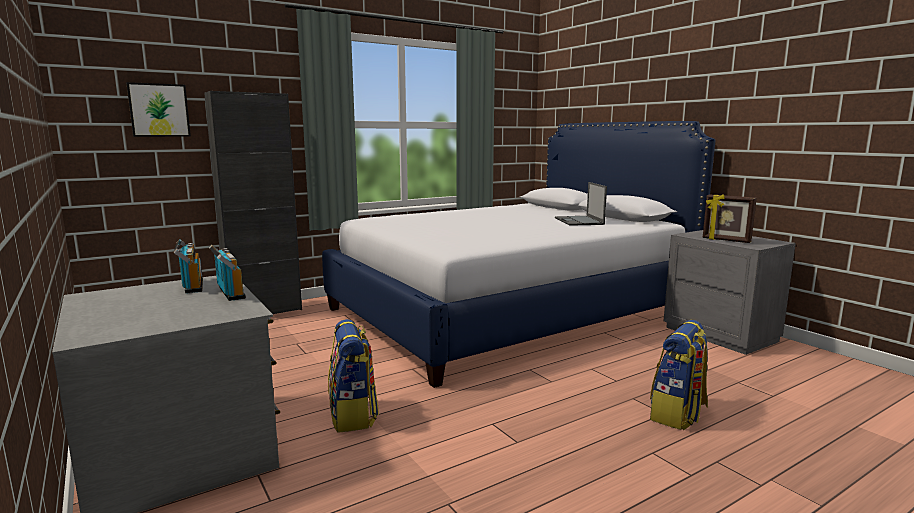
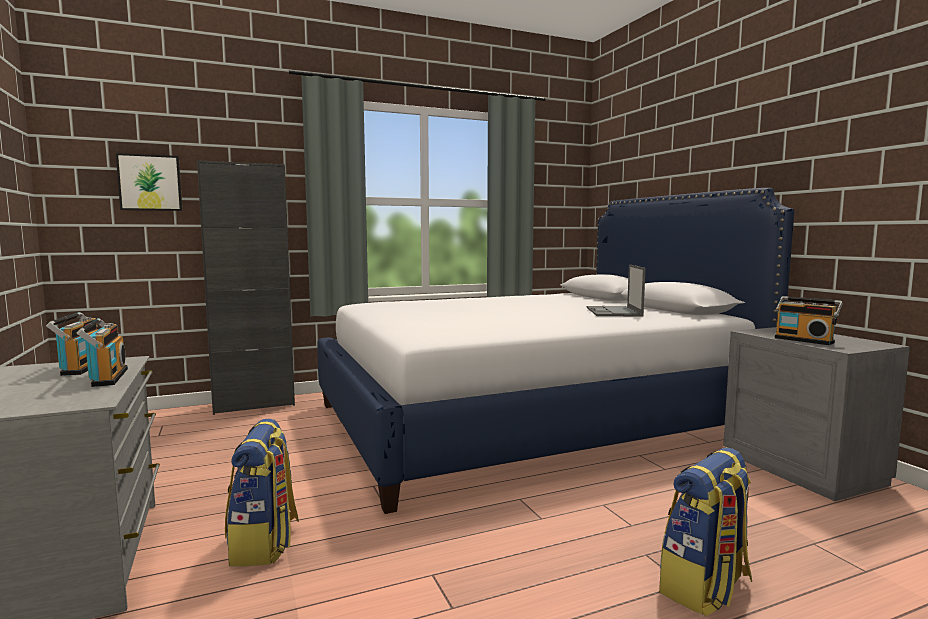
camera: 10 degrees right, 5 degrees down
(726, 240) = (804, 340): picture frame -> radio

